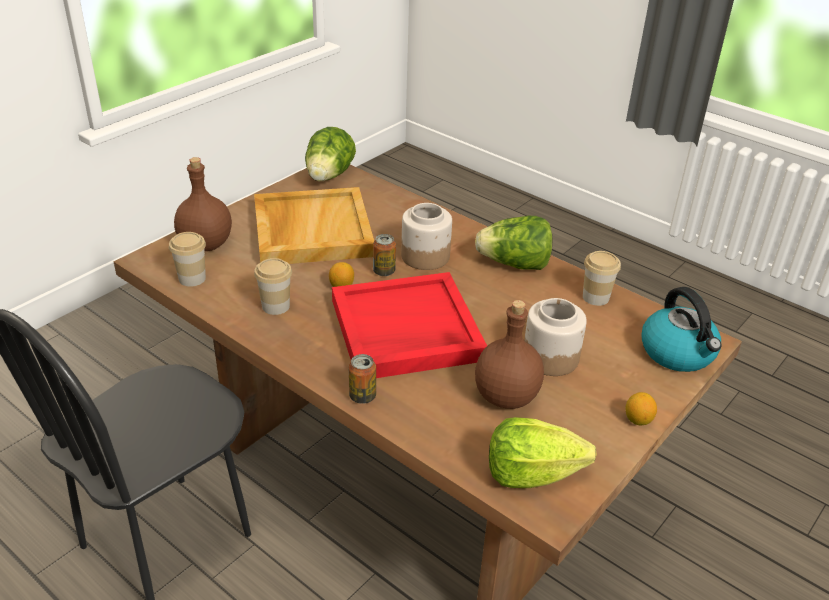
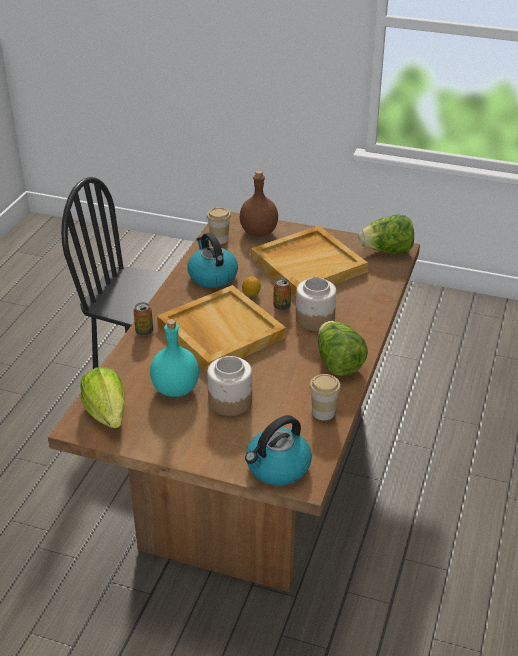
camera: 70 degrees right, 0 degrees up
(275, 306) = (212, 276): cup -> kettle
(405, 331) = (220, 331): red tray -> beige tray
(507, 397) = (175, 389): brown bottle -> turquoise bottle
(637, 420) = (183, 454): lemon -> none

